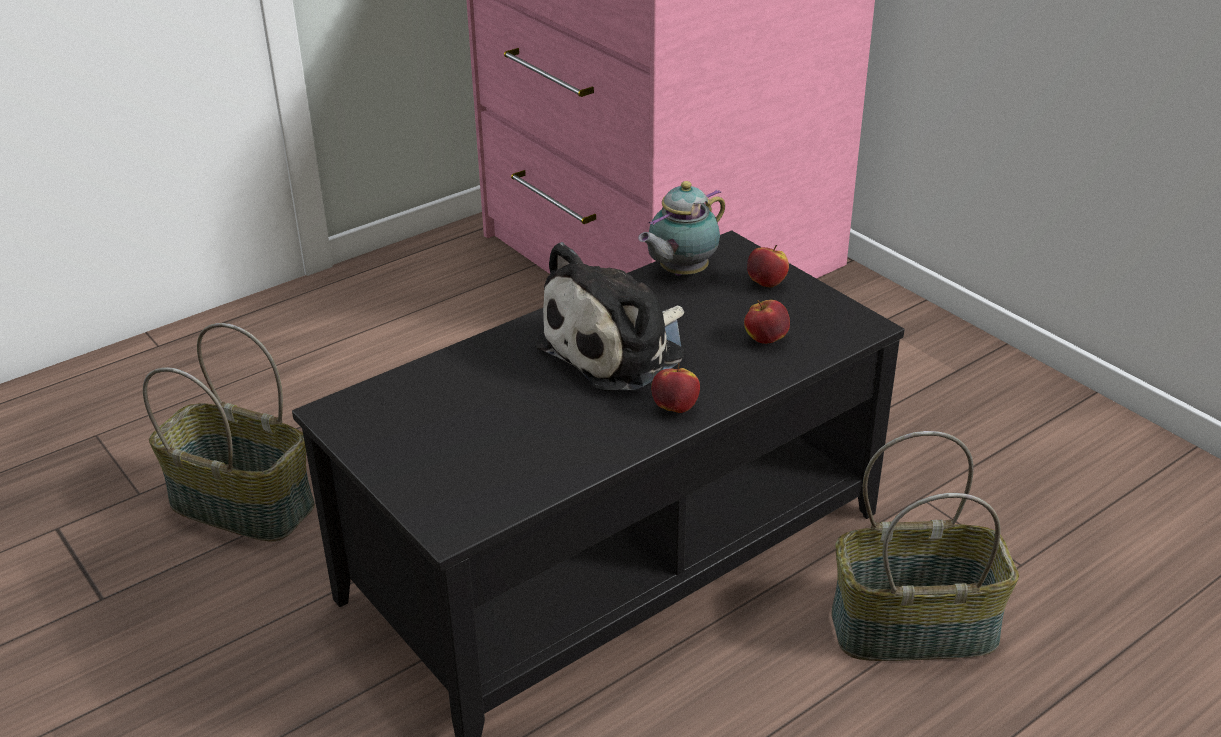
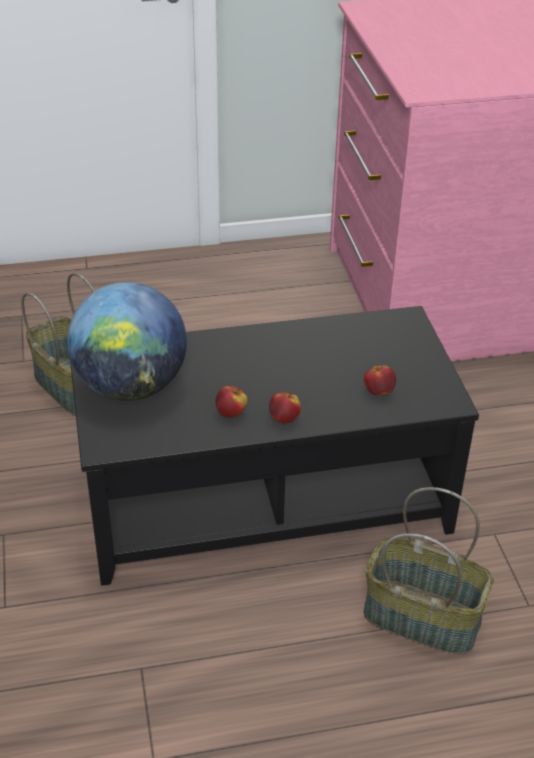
camera: 25 degrees right, 5 degrees up
(430, 434) = (131, 386): none -> globe
(618, 349) = (280, 368): plush toy -> none
(680, 273) = (361, 327): teapot -> none
(766, 283) = (412, 352): apple -> apple (231, 413)

